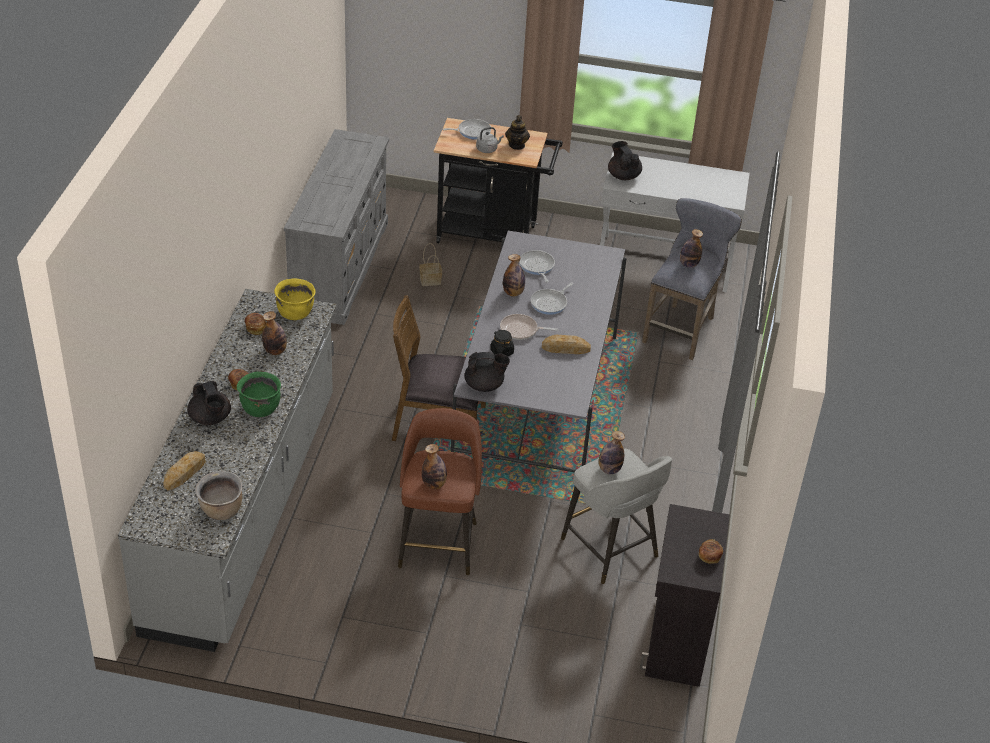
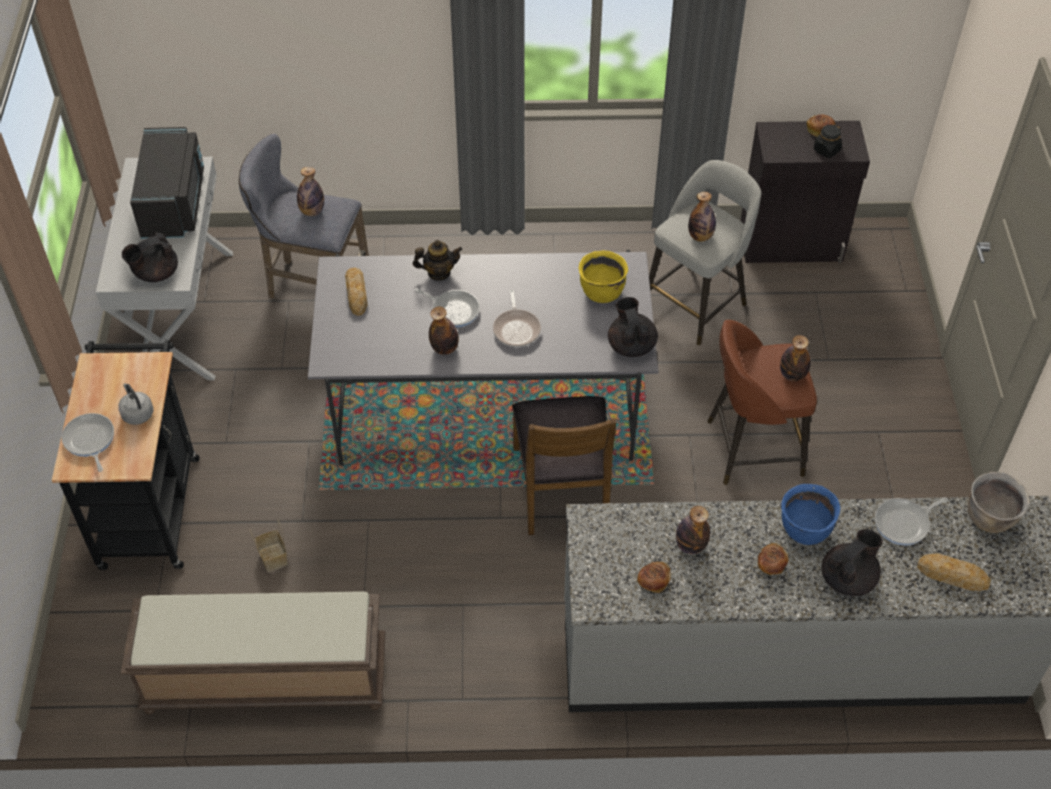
camera: 100 degrees left, 10 degrees up
(260, 408) = (804, 530): green cooking pot -> blue cooking pot
(295, 313) = (604, 544): yellow cooking pot -> yellow cooking pot (601, 292)
(340, 267) = (264, 679): grey dresser -> brown bench
(501, 352) = (564, 340): black jar -> black jar (826, 150)
(517, 145) = (120, 381): teapot -> teapot (438, 273)
(537, 266) = (381, 334): frying pan -> frying pan (904, 523)
(566, 348) = (535, 284): bread -> bread (356, 293)
(694, 189) = (175, 203): none -> black microwave

